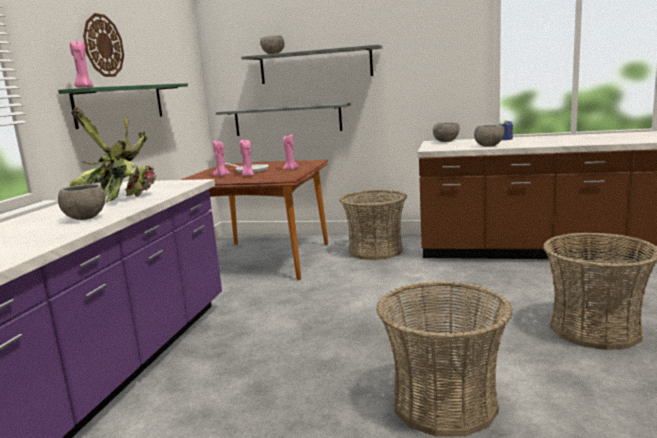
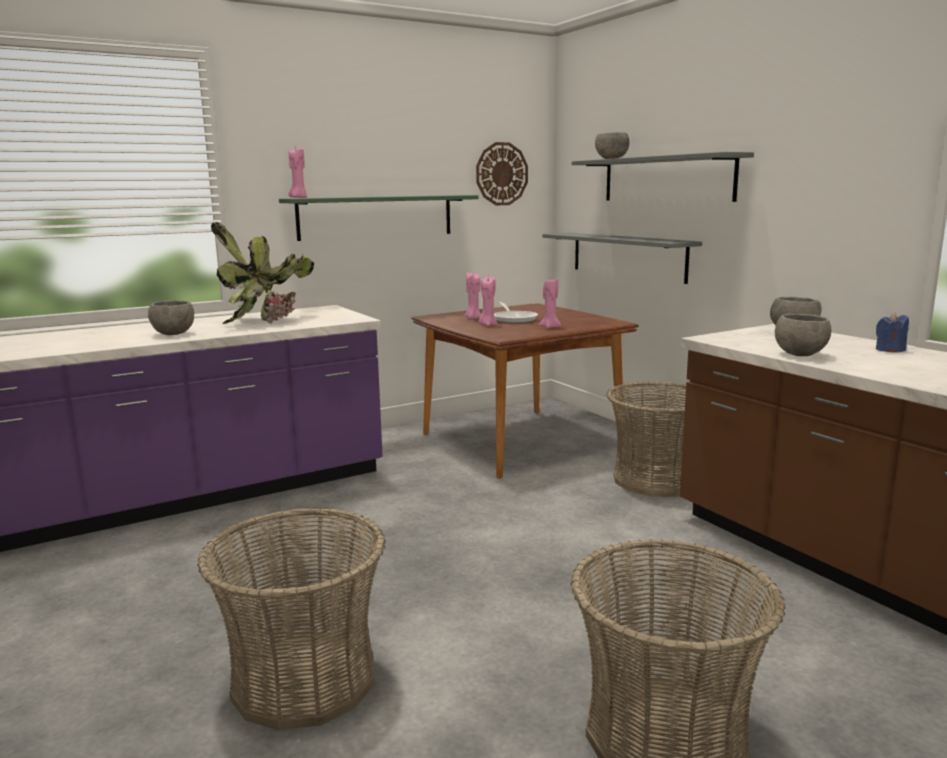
camera: 45 degrees right, 0 degrees up
(103, 45) = (359, 150): wall clock -> wall clock (501, 174)

